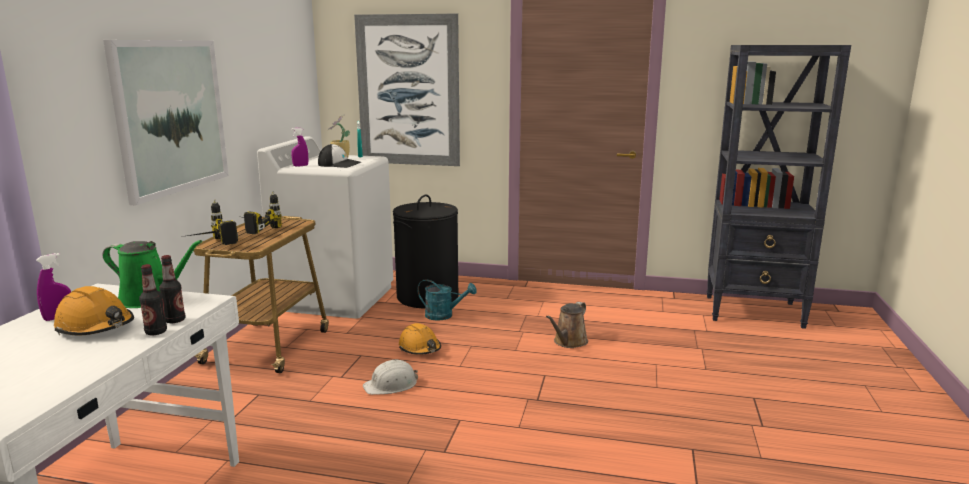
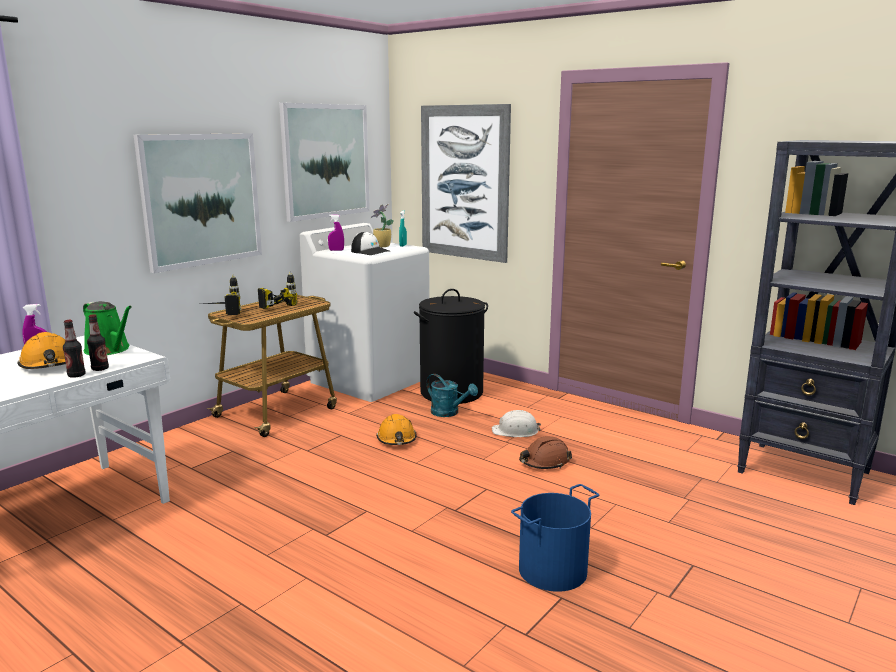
camera: 25 degrees right, 0 degrees up
(270, 72) = (326, 161): none -> picture
(391, 385) = (340, 466): white hard hat -> white hard hat (515, 431)
(569, 342) = (544, 462): brown watering can -> brown hard hat
(665, 429) = (553, 570): none -> blue bucket

